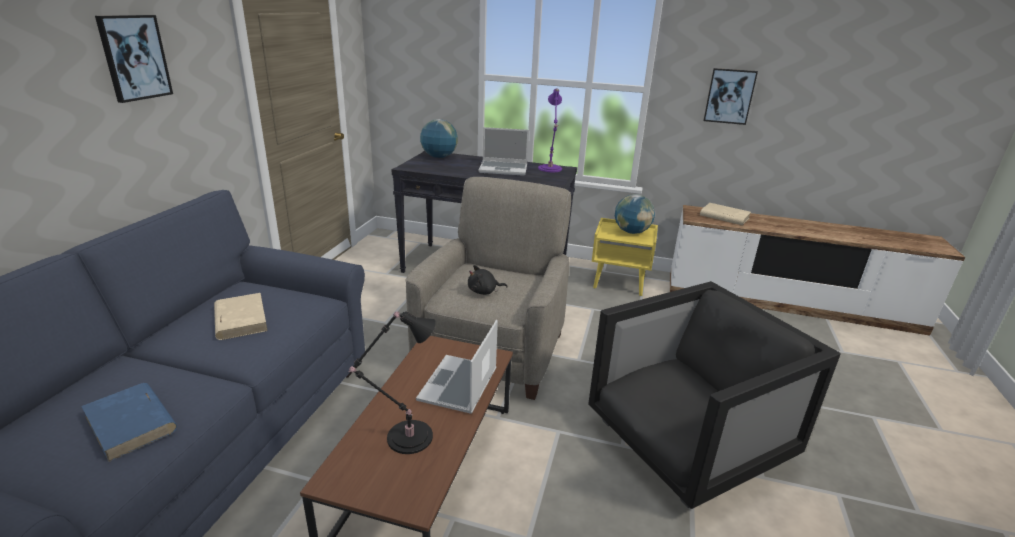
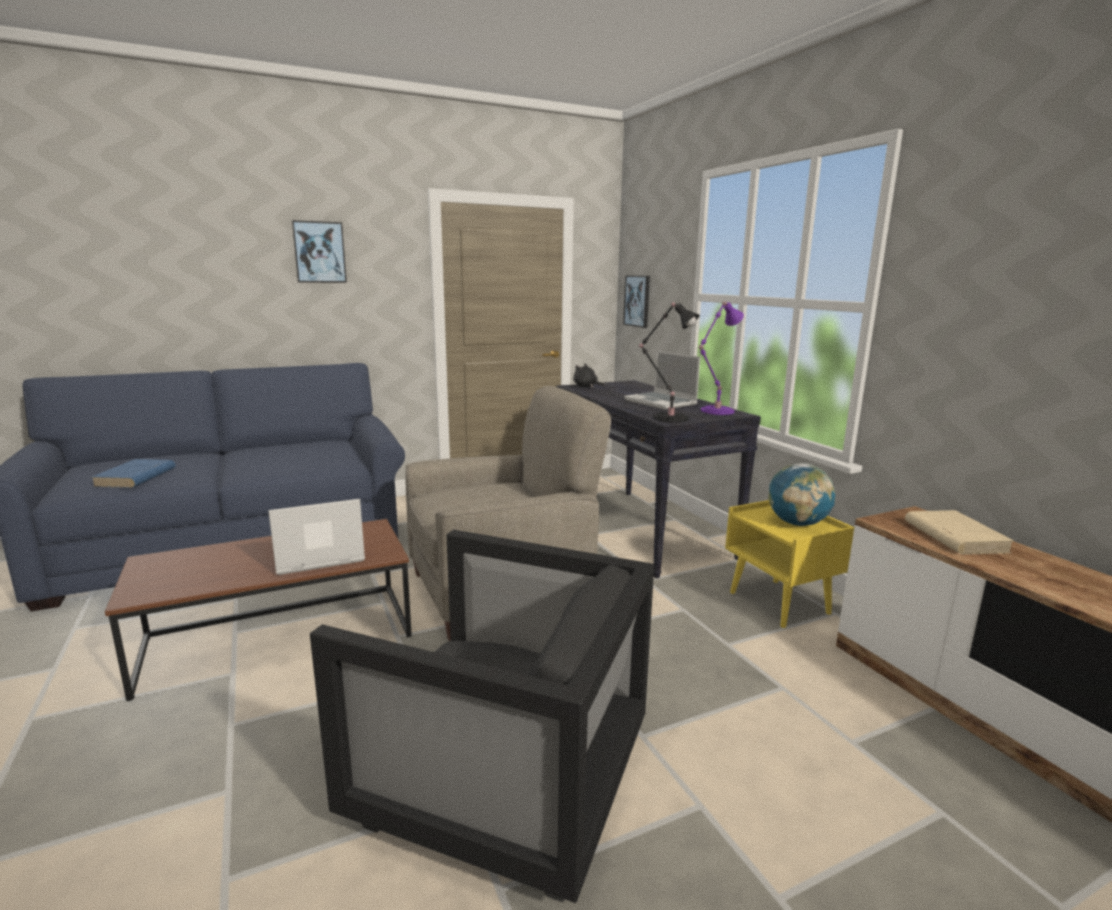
camera: 50 degrees right, 10 degrees down
(240, 319) = (289, 455): beige book -> none
(405, 437) = (220, 564): black table lamp -> black table lamp (668, 418)
(439, 157) = (628, 385): globe -> none
(484, 291) = (465, 500): black plush toy -> black plush toy (586, 387)
(729, 96) = (999, 316): picture -> picture (637, 301)

